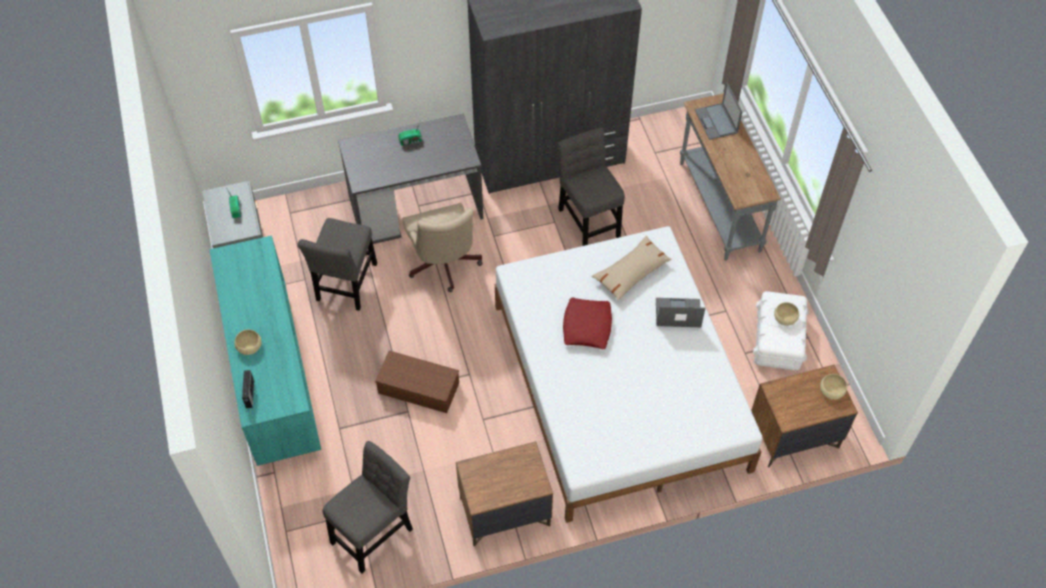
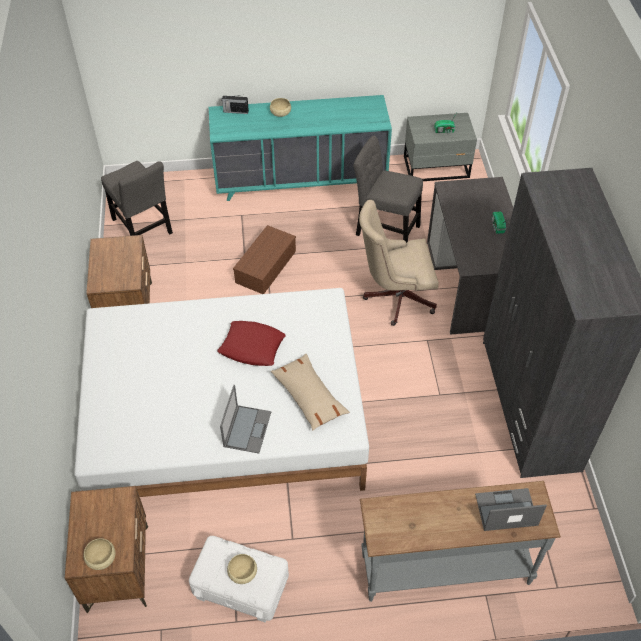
camera: 100 degrees right, 5 degrees down
(588, 220) = (439, 426): grey chair -> none

